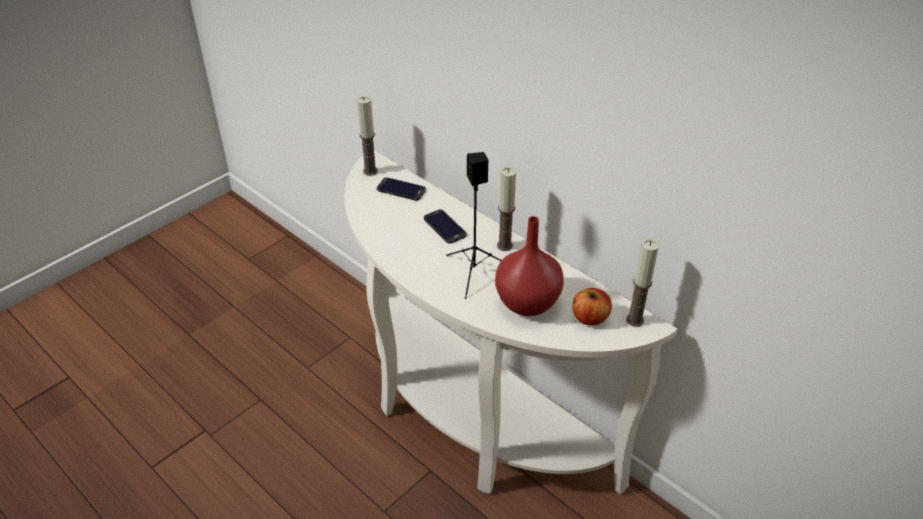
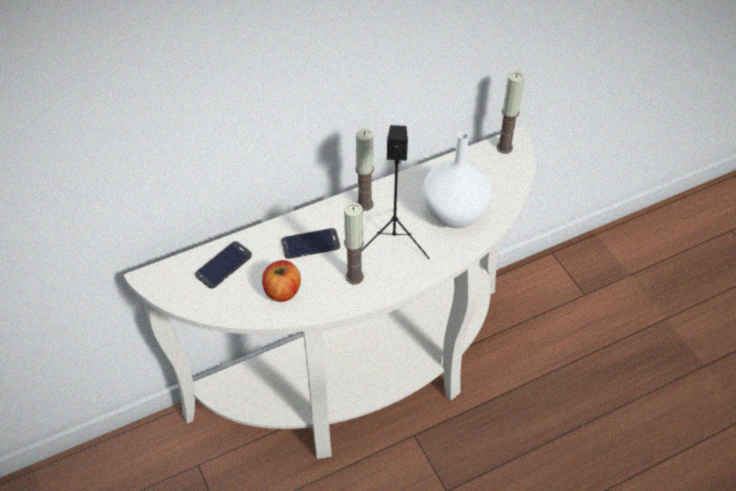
camera: 70 degrees left, 10 degrees up
(370, 171) = (171, 286): candle -> candle (354, 277)
(527, 302) = (453, 213): red vase -> white vase
(590, 318) = (490, 176): apple -> apple (282, 291)

